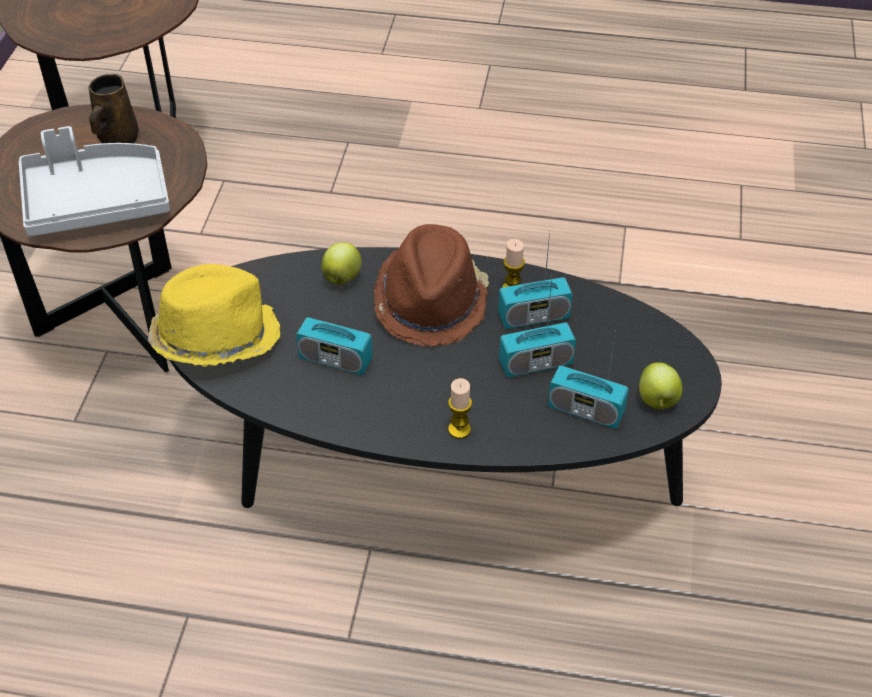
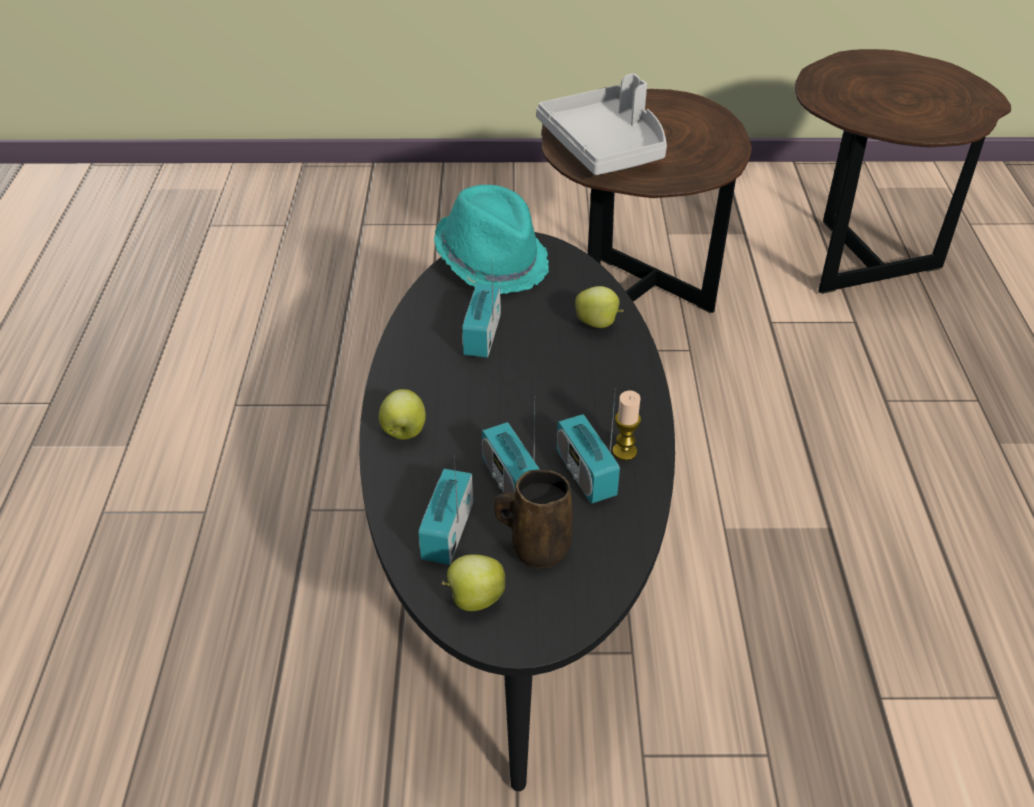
camera: 80 degrees right, 5 degrees down
(117, 139) = (695, 140): brown mug -> brown mug (537, 547)
(215, 337) = (492, 261): yellow hat -> turquoise hat
(432, 301) = (583, 390): brown hat -> none
(459, 429) = (404, 432): candle -> apple

